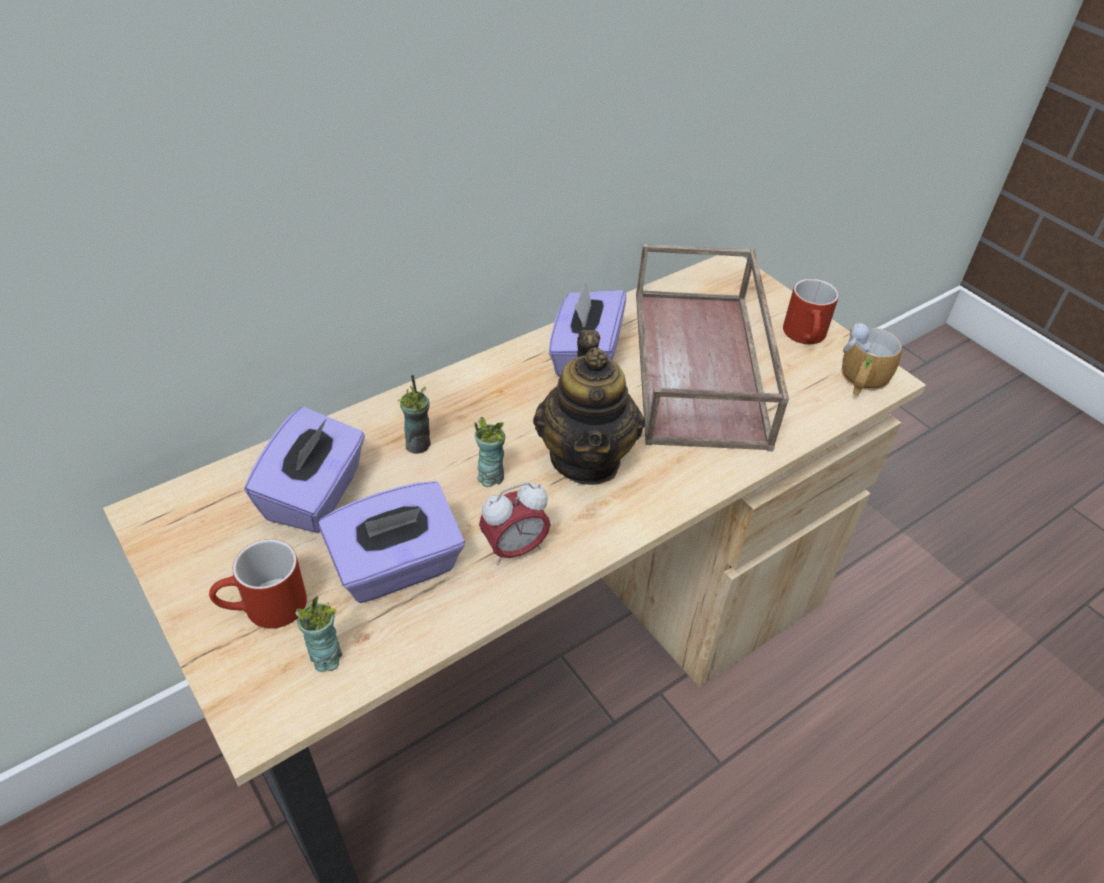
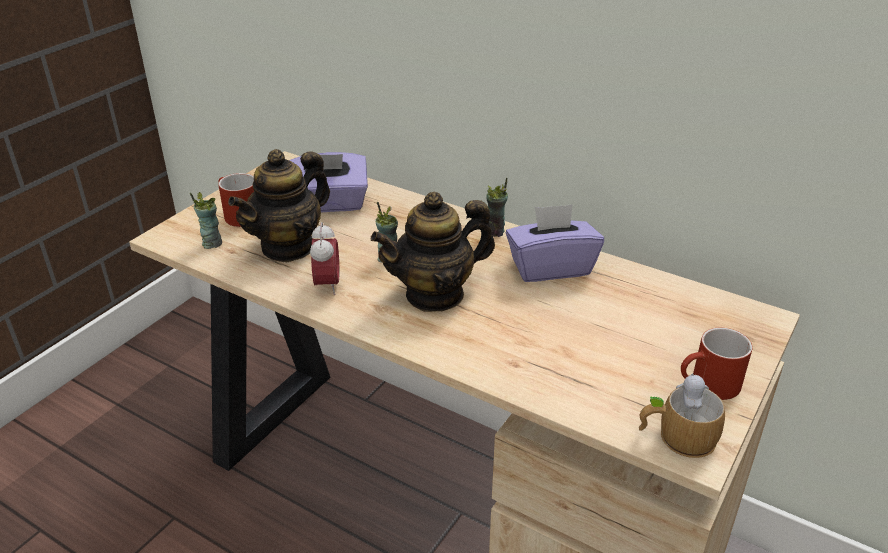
camera: 70 degrees right, 10 degrees down
(397, 567) = (288, 247): purple tissue box -> teapot
(418, 444) = (398, 224): cup -> cup (495, 232)
(514, 549) = (327, 285): alarm clock -> alarm clock turned 135 degrees counterclockwise
(701, 367) = (594, 329): brown tray -> none

